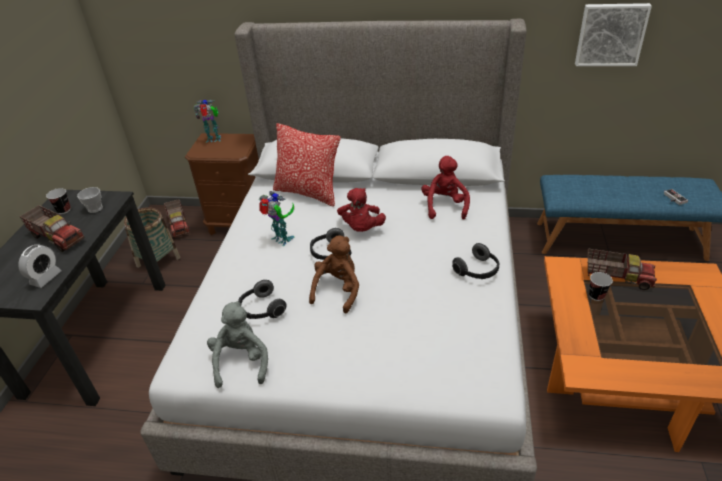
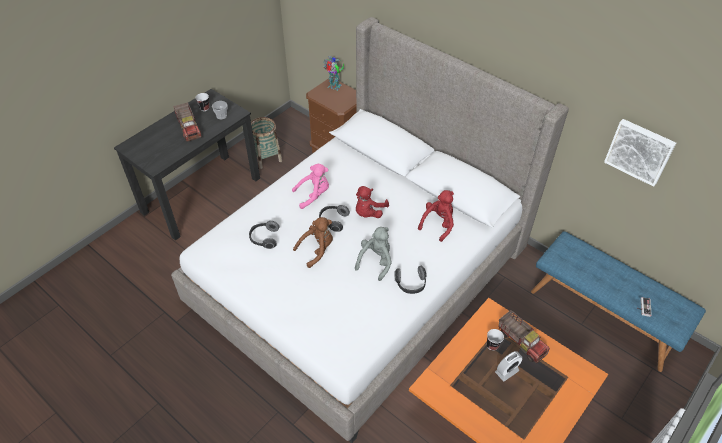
camera: 30 degrees right, 10 degrees up
(46, 278) = (167, 155): alarm clock -> alarm clock (506, 371)
(179, 225) = (298, 134): toy truck -> none
(241, 362) = (232, 265): grey plush toy -> grey plush toy (376, 261)
(281, 240) = (313, 195): toy robot -> pink plush toy
(308, 193) = (359, 165): pillow -> none

